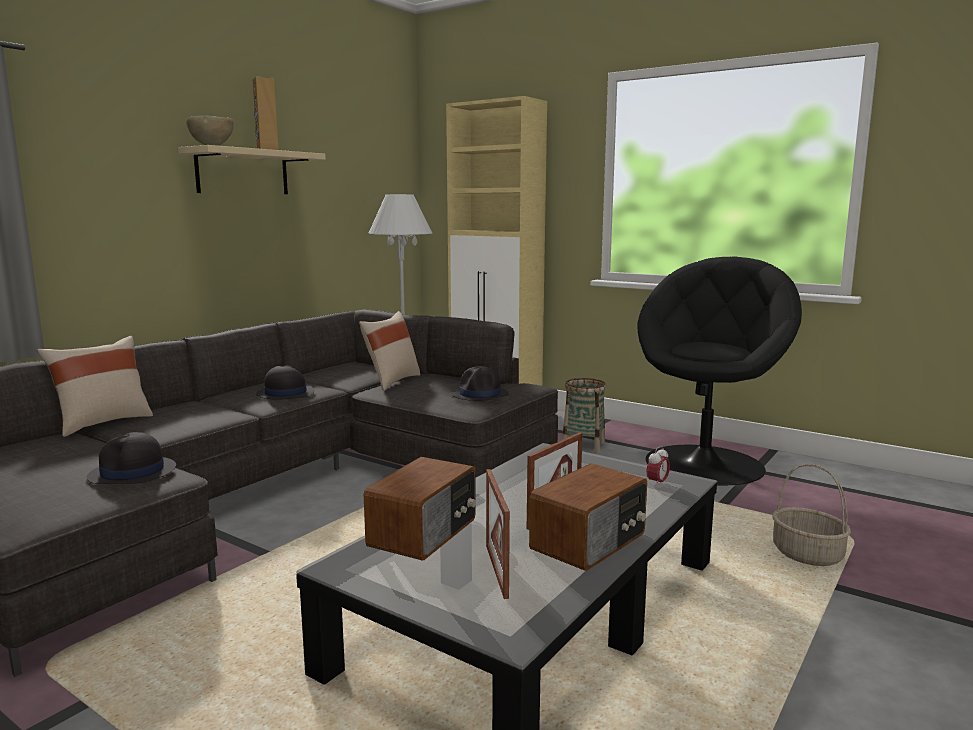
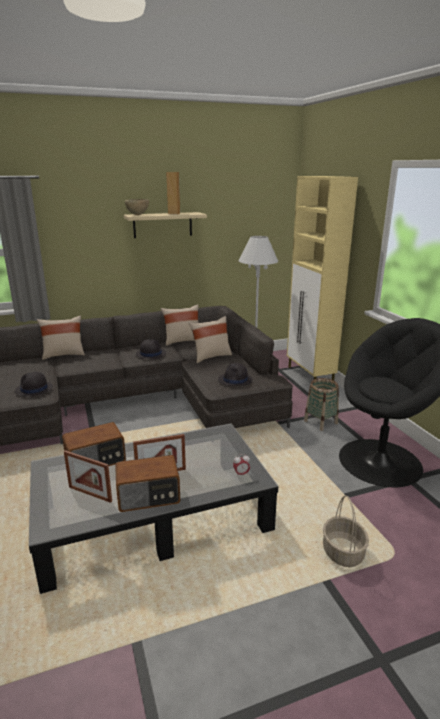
camera: 35 degrees right, 10 degrees up
(310, 374) = (182, 341): none -> beige pillow
(496, 570) = (90, 494): picture frame -> picture frame turned 90 degrees counterclockwise

